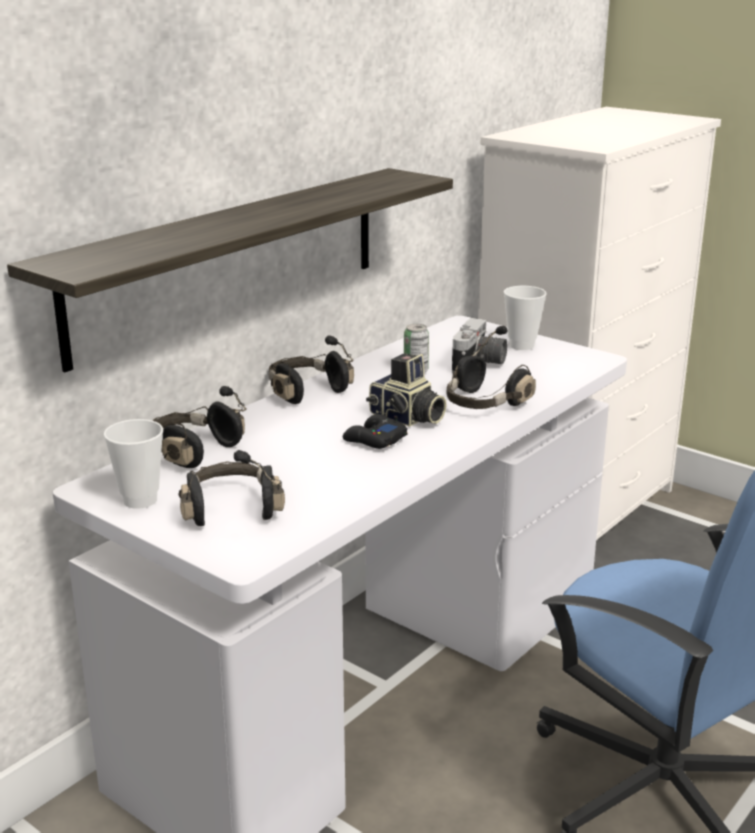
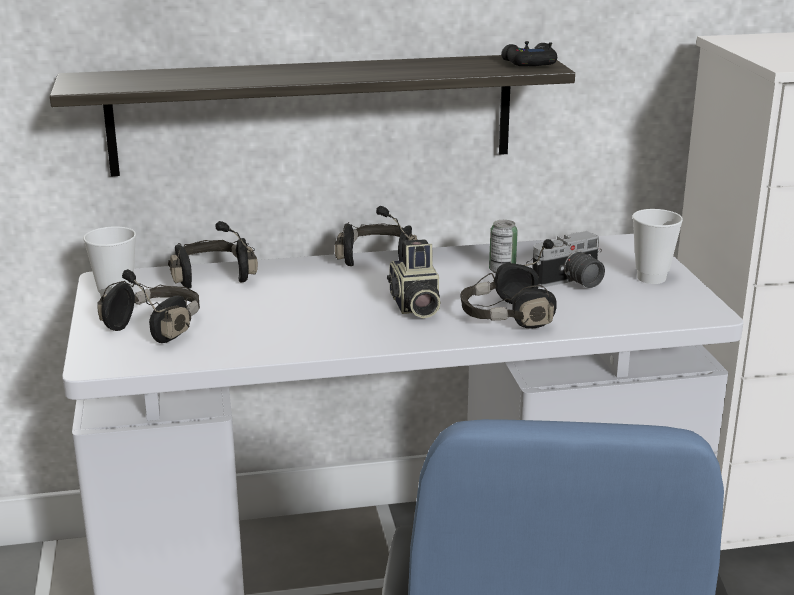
camera: 40 degrees right, 0 degrees up
(374, 439) = (354, 314): black game controller -> black game controller (528, 63)

